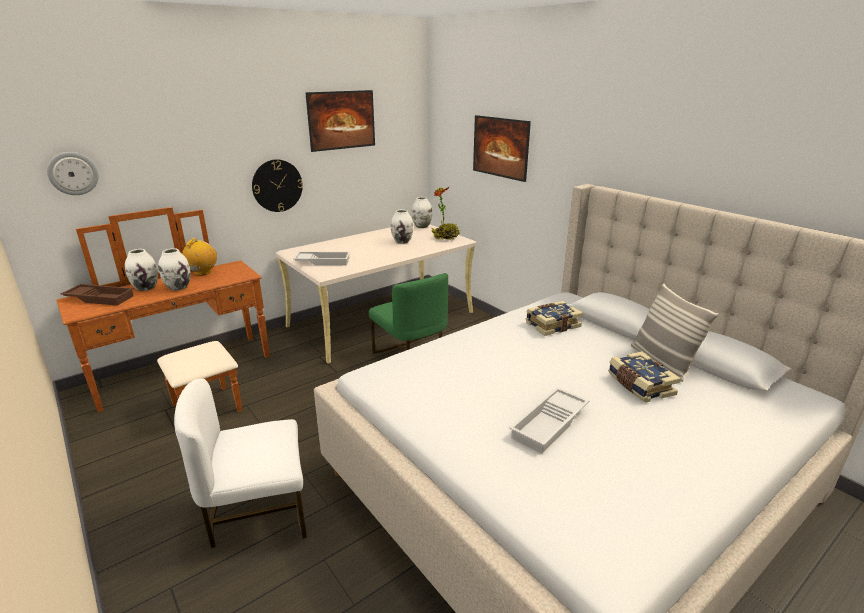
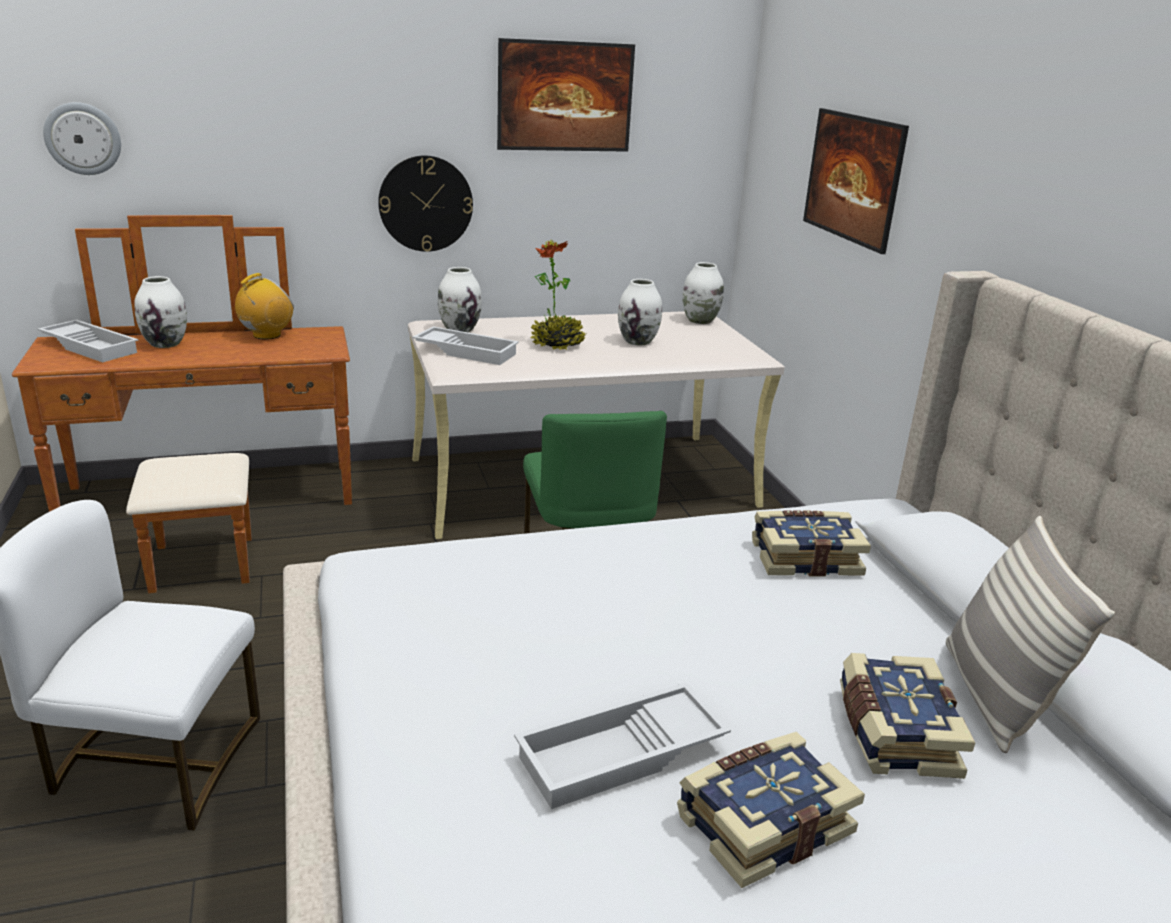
camera: 20 degrees right, 0 degrees up
(101, 298) = (92, 347): brown tray -> white tray
(178, 287) = (210, 352): white vase -> white vase (459, 329)
(445, 237) = (726, 348): potted plant -> potted plant (557, 344)
(622, 433) = (762, 822): none -> book

